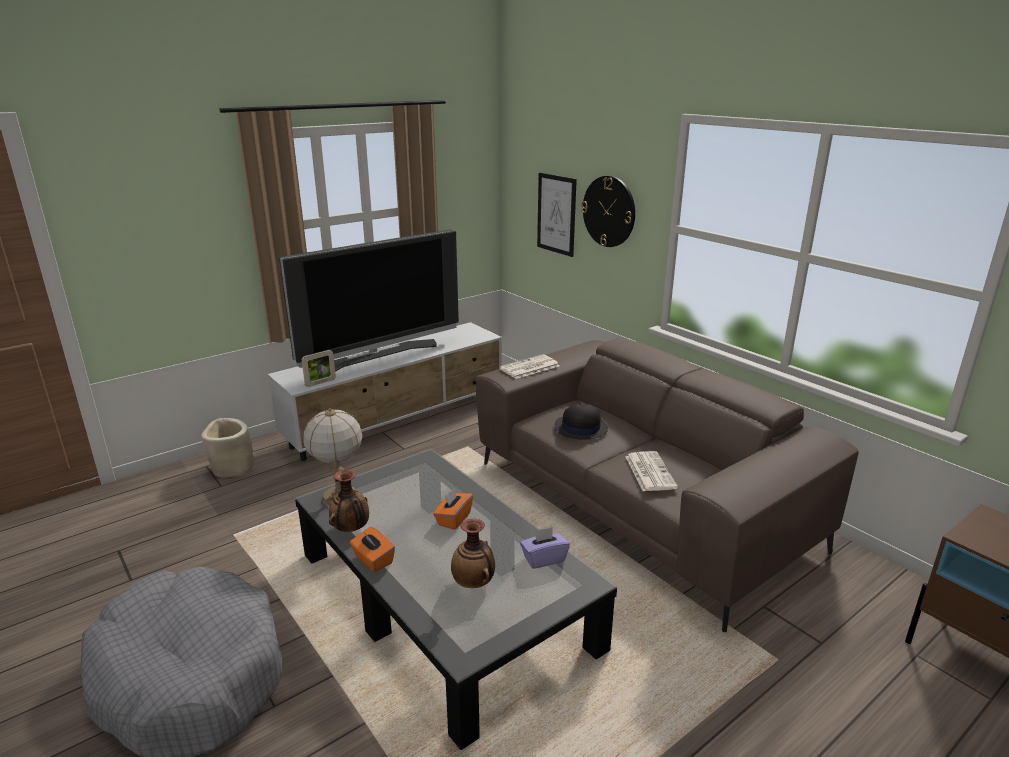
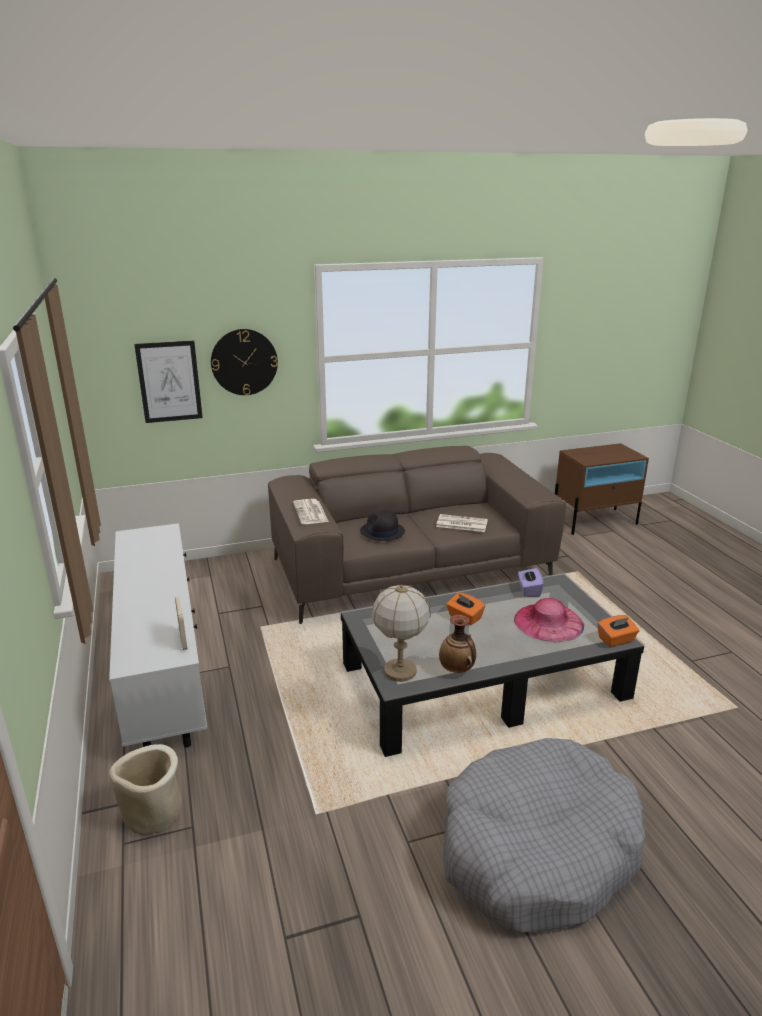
camera: 70 degrees left, 0 degrees up
(373, 560) = (506, 663): orange tissue box -> orange tissue box (616, 640)
(378, 356) = (148, 595): television -> none
(474, 583) = (548, 622): vase -> pink hat

